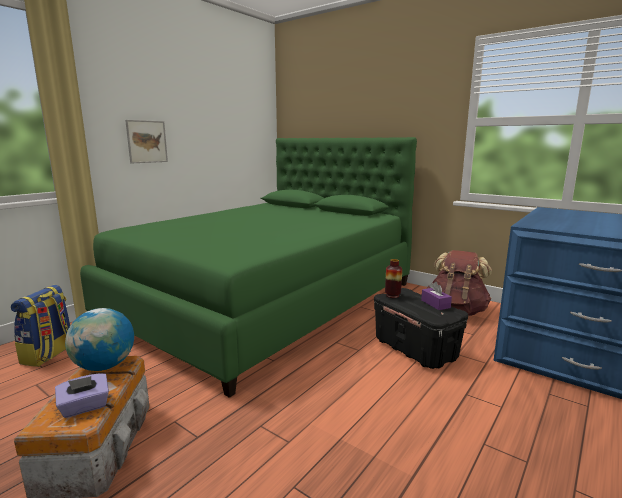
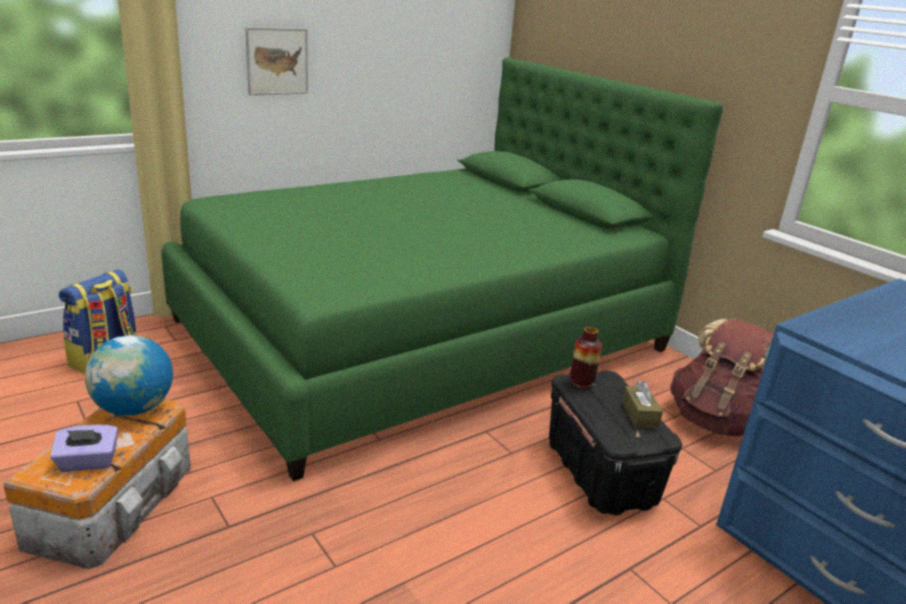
camera: 15 degrees right, 10 degrees up
(435, 304) = (639, 414): purple tissue box -> brown tissue box

